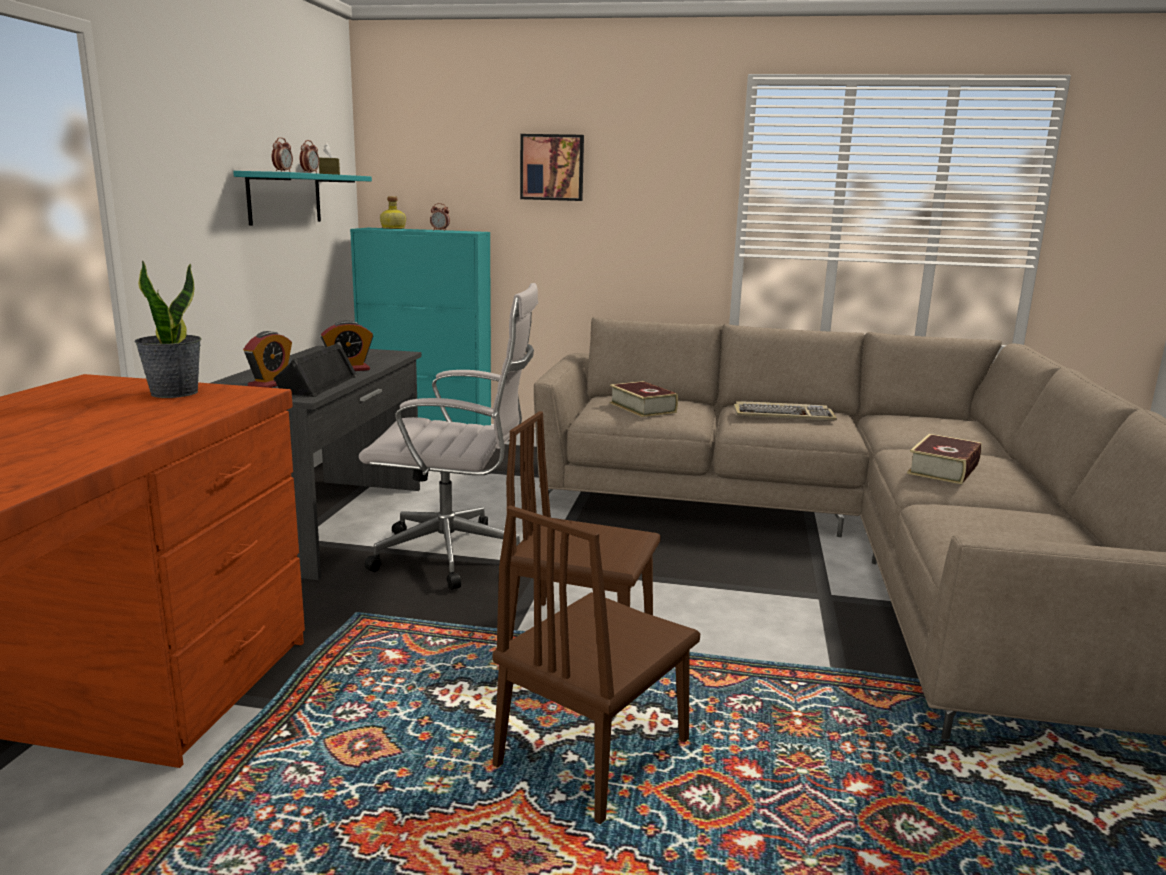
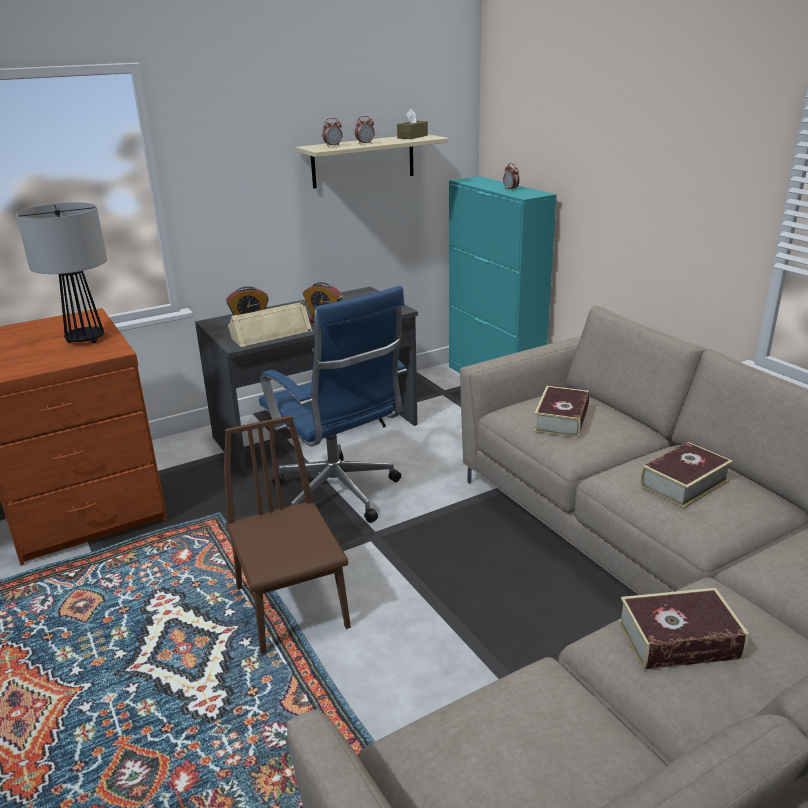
camera: 50 degrees right, 10 degrees up
(173, 393) = (86, 339): potted plant -> table lamp
(285, 198) = (363, 161): turquoise shelf -> beige shelf
(316, 384) = (270, 333): black speaker -> beige speaker
(393, 228) = (485, 182): bottle -> none
(455, 555) = (339, 496): white office chair -> blue office chair
(552, 167) = (611, 133): picture -> none
(593, 752) = (147, 695): brown chair -> none
(783, 415) = (684, 483): keyboard -> book

